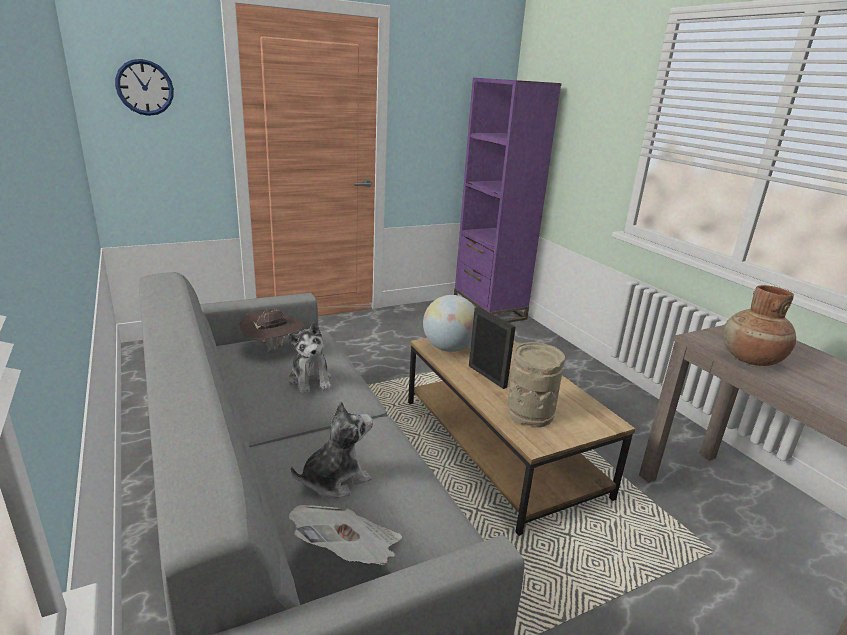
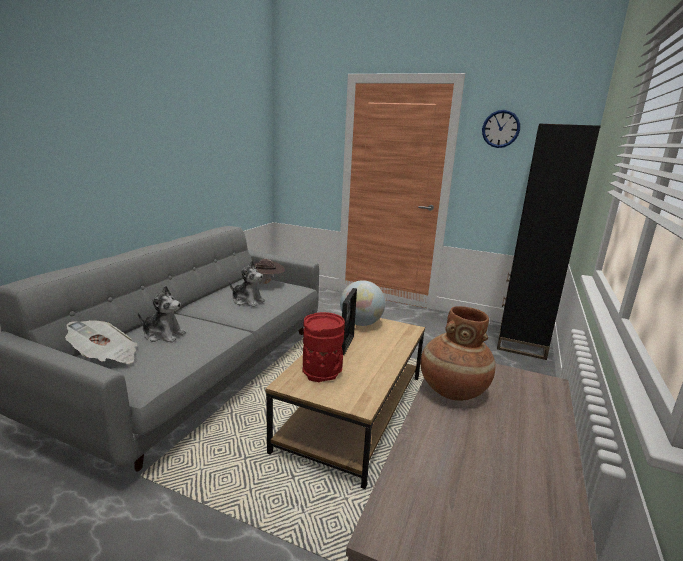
camera: 50 degrees right, 5 degrees down
(145, 87) = (303, 135): wall clock -> wall clock (500, 129)
(310, 380) = (247, 301): plush toy -> plush toy turned 90 degrees counterclockwise
(489, 310) = (521, 341): purple bookcase -> black bookcase
(530, 413) = (323, 372): beige vase -> red vase

